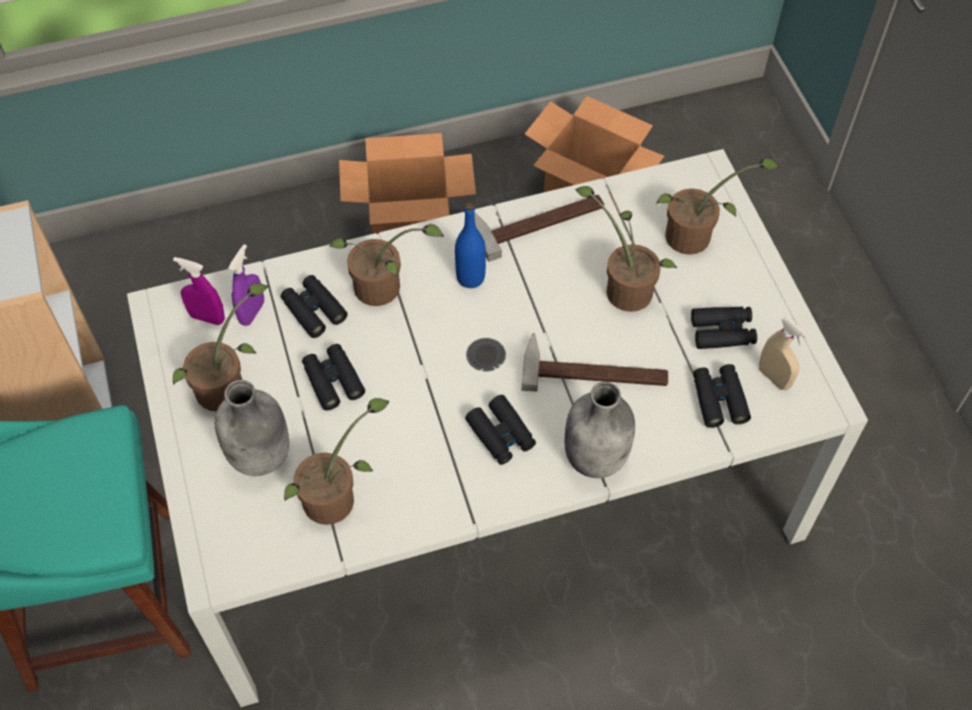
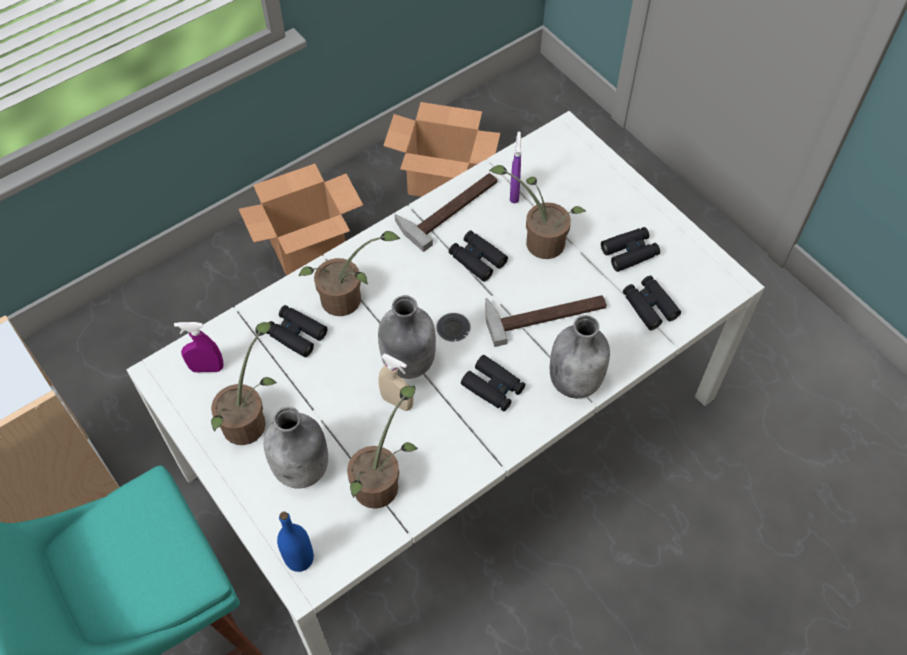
camera: 20 degrees left, 0 degrees up
(252, 312) = (244, 352): purple spray bottle -> purple spray bottle (514, 193)
(333, 381) = (337, 387): black binoculars -> black binoculars (477, 259)
(419, 378) = (408, 363): none -> grey bottle
(470, 277) = (414, 269): blue bottle -> blue bottle (299, 559)
(695, 237) = (577, 185): potted plant -> none
(774, 378) = (683, 276): beige spray bottle -> beige spray bottle (397, 402)

